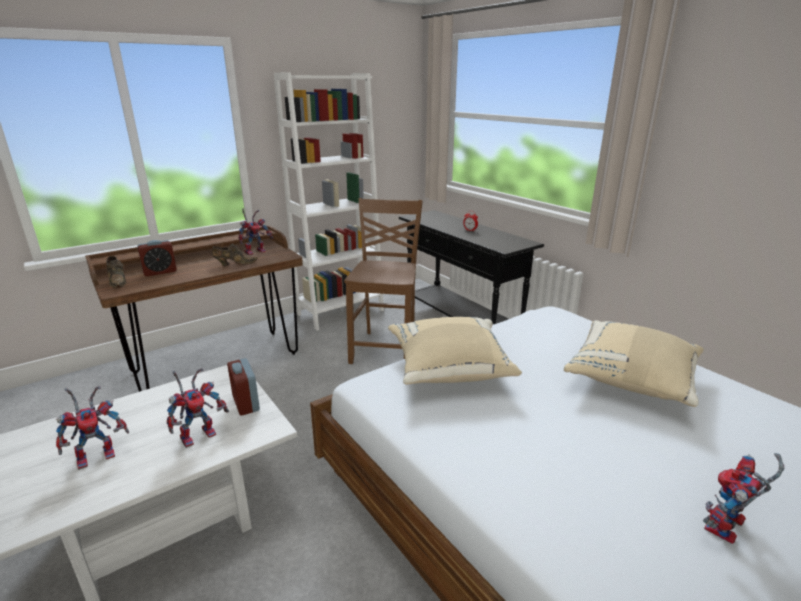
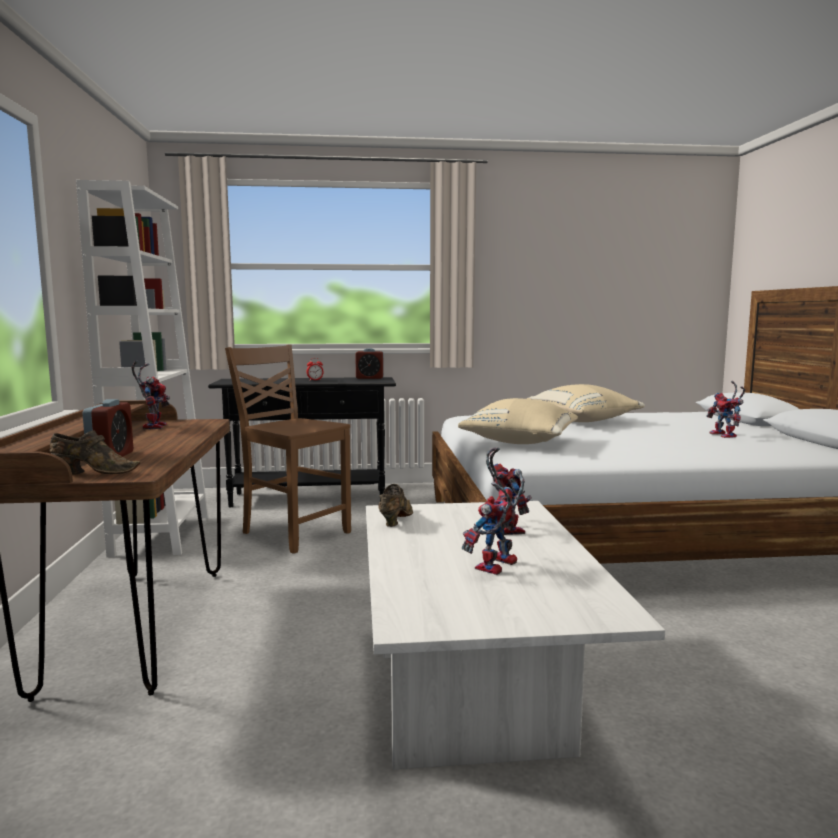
camera: 60 degrees left, 15 degrees down
(99, 454) = (497, 568): toy robot -> toy robot turned 135 degrees counterclockwise
(234, 264) = (179, 434): brown shoe -> brown shoe (395, 520)
(246, 403) = (466, 510): alarm clock -> alarm clock (369, 378)

